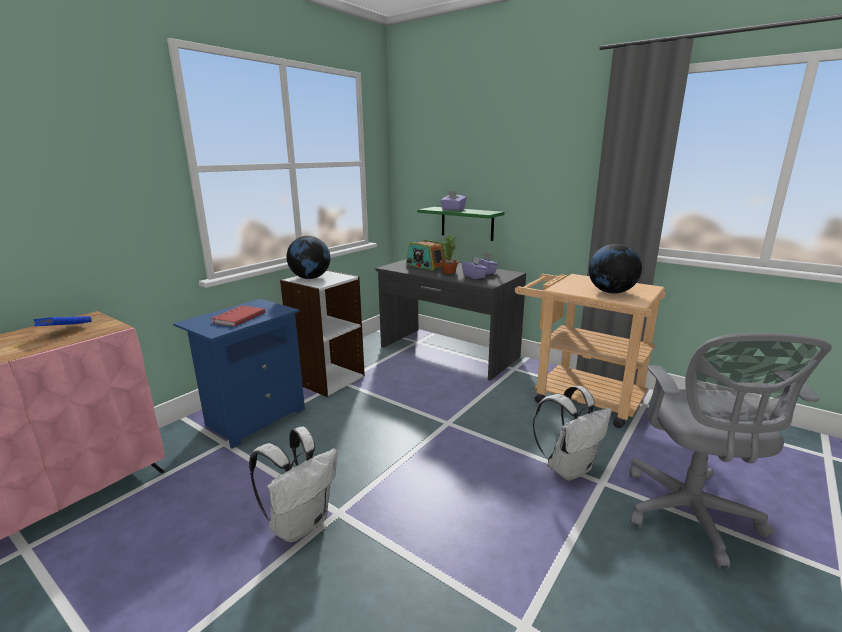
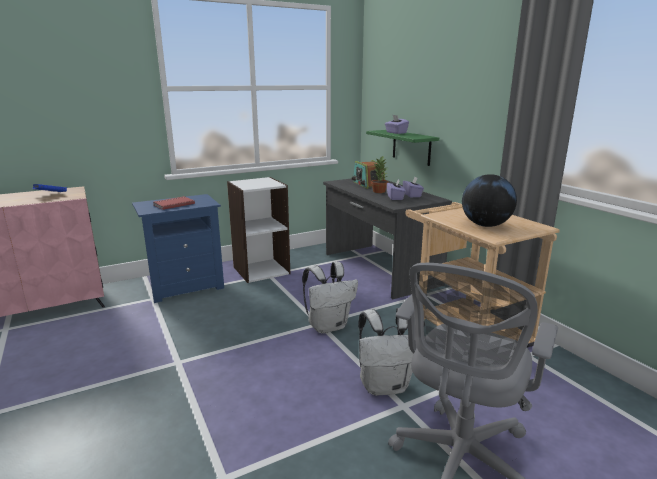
camera: 25 degrees right, 0 degrees up
(300, 523) = (149, 361): white backpack -> white backpack (328, 326)
(310, 278) = (249, 182): globe -> none

